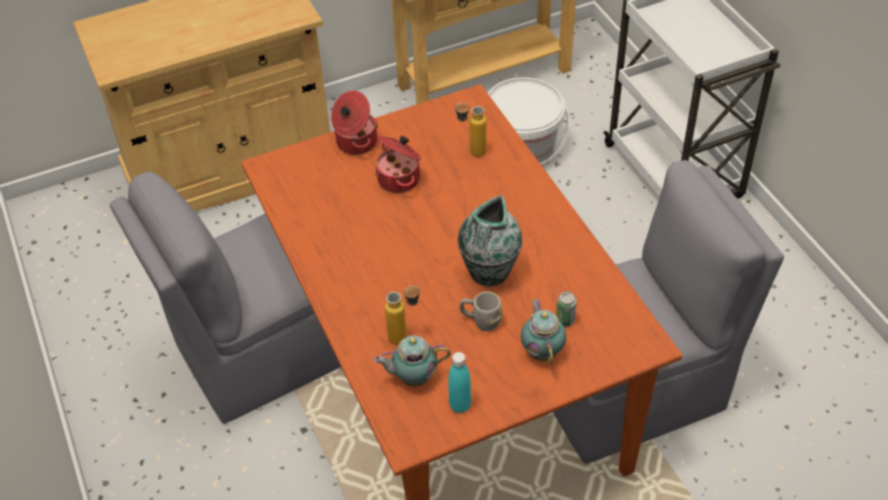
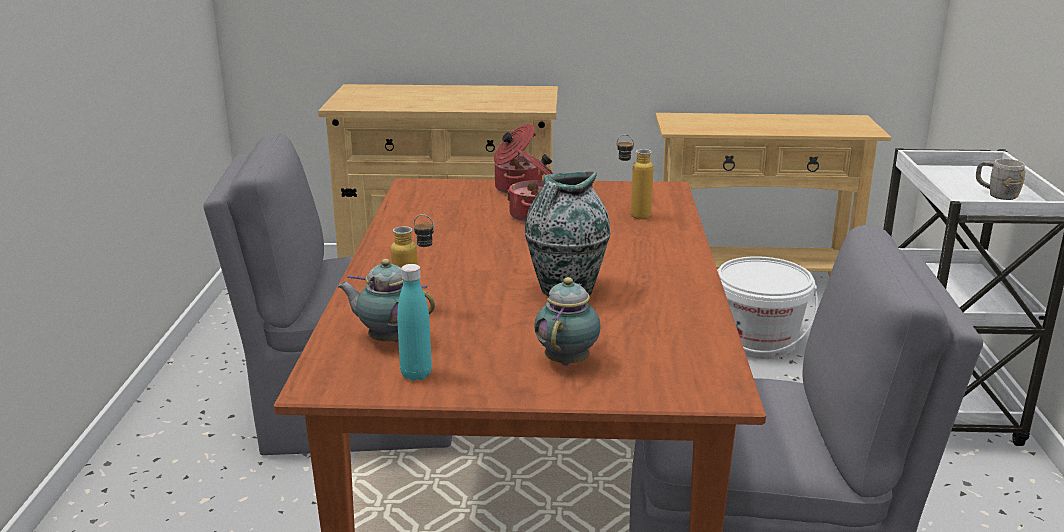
camera: 25 degrees right, 25 degrees down
(481, 321) = (517, 320): grey mug -> grey mug (996, 194)
(565, 320) = (623, 345): can -> none

